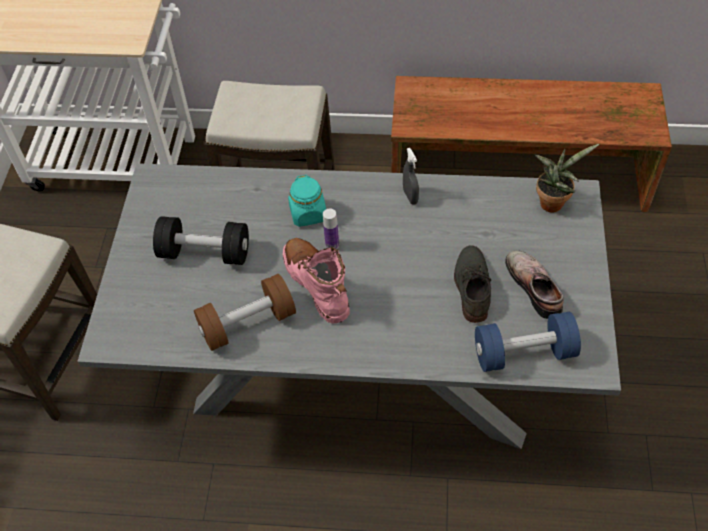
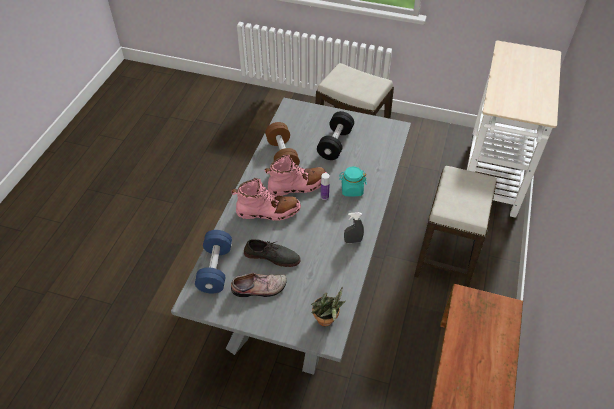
camera: 100 degrees right, 5 degrees down
(385, 312) = (268, 211): none -> pink boot

